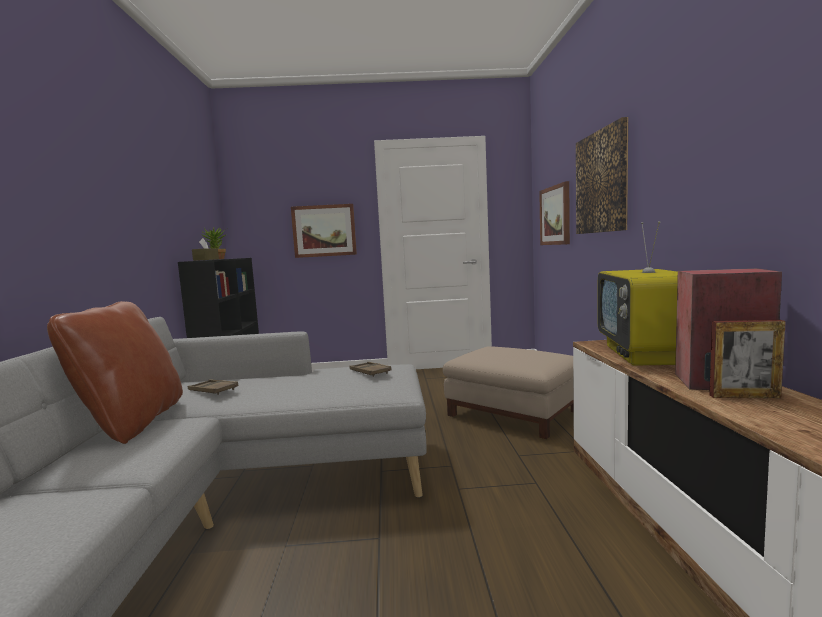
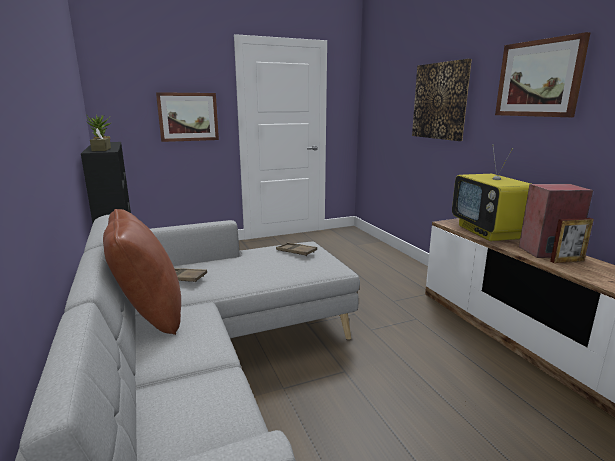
camera: 20 degrees left, 10 degrees up
(514, 413) = (368, 269): beige ottoman -> none
(555, 215) = (387, 116): picture -> picture (538, 78)

